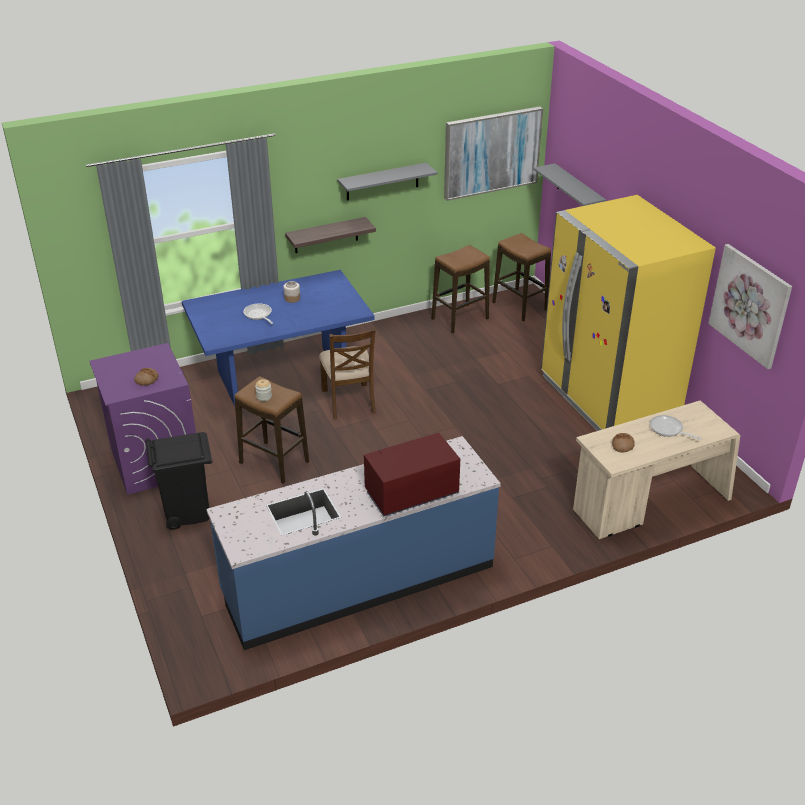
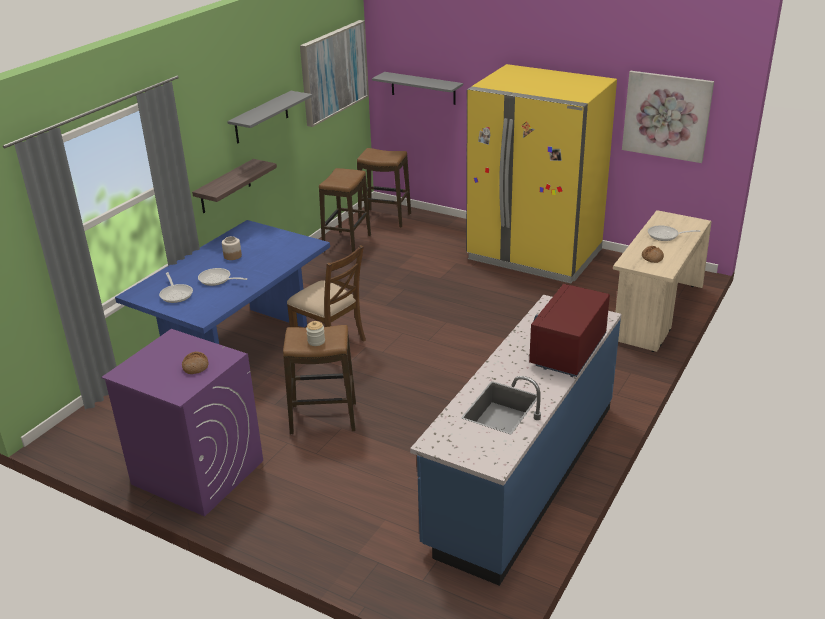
camera: 35 degrees left, 5 degrees down
(188, 511) = (289, 499): black trash can -> none
(219, 315) = (176, 294): none -> frying pan

